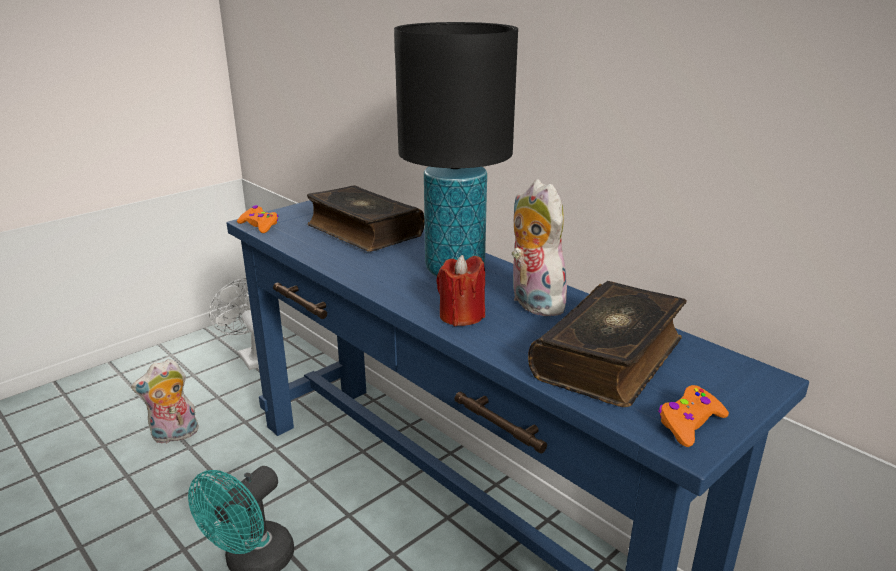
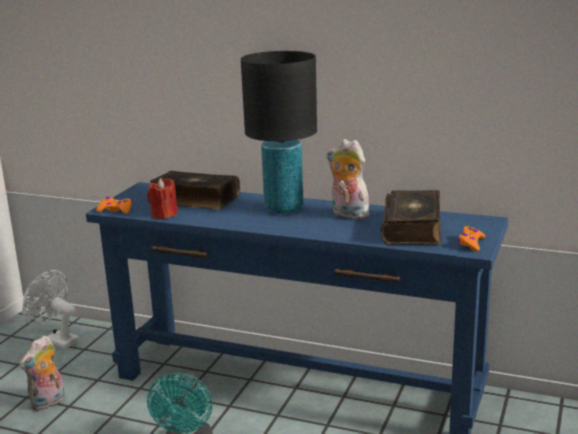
camera: 25 degrees left, 5 degrees down
(461, 316) = (316, 228): red candle -> red candle (164, 214)

